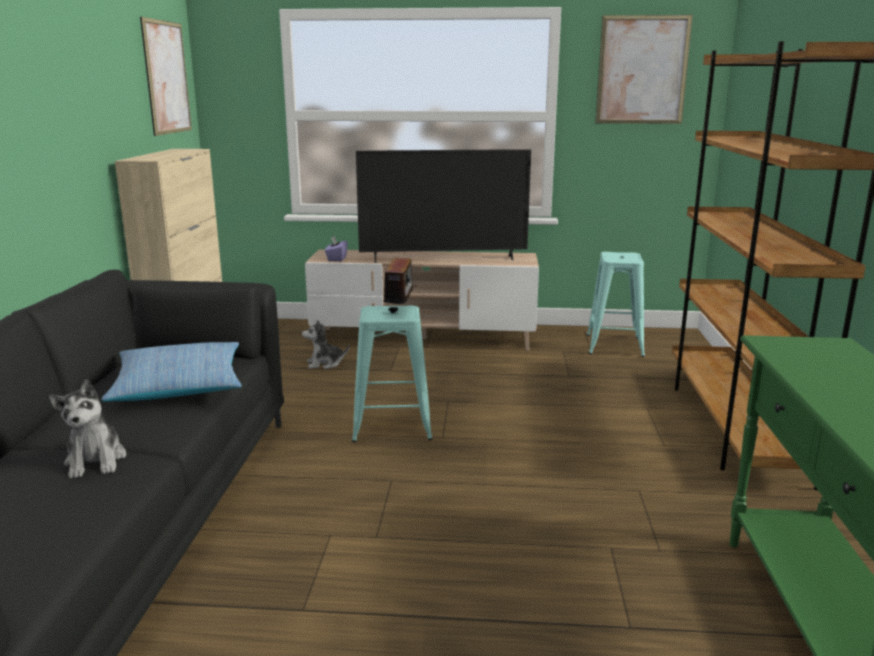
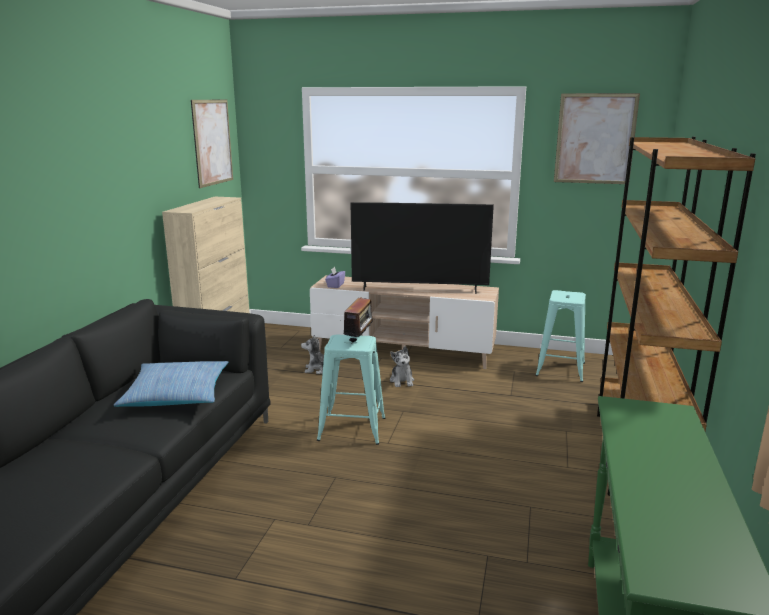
camera: 10 degrees right, 0 degrees up
(96, 461) = (98, 454): plush toy -> plush toy (402, 381)

